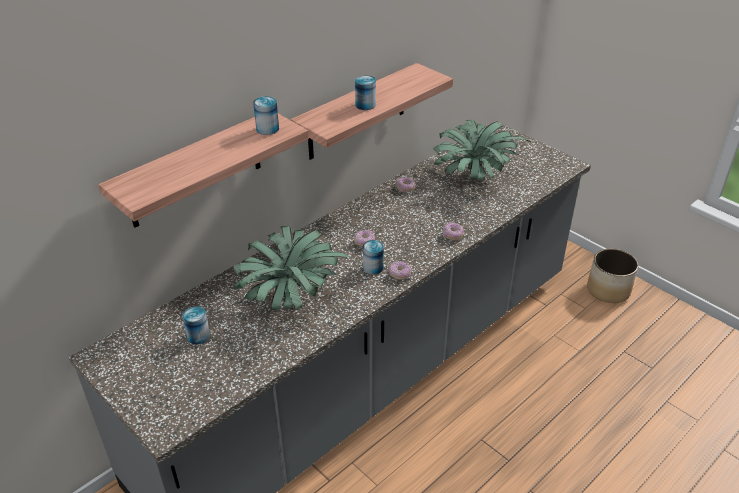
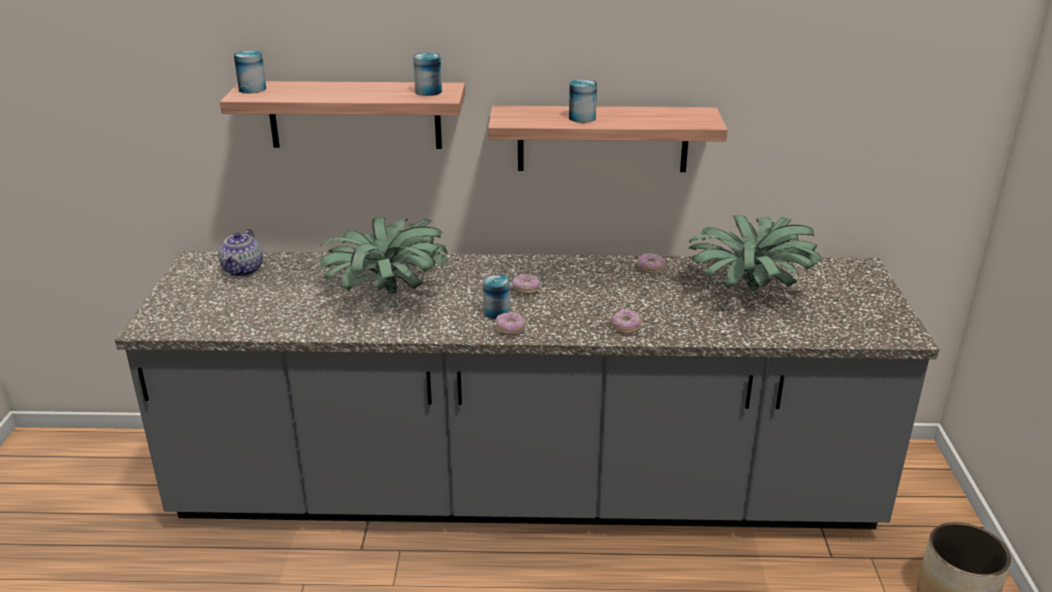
camera: 45 degrees right, 10 degrees down
(154, 341) = (243, 270): none -> teapot
(198, 336) = (276, 284): can -> can (252, 89)

